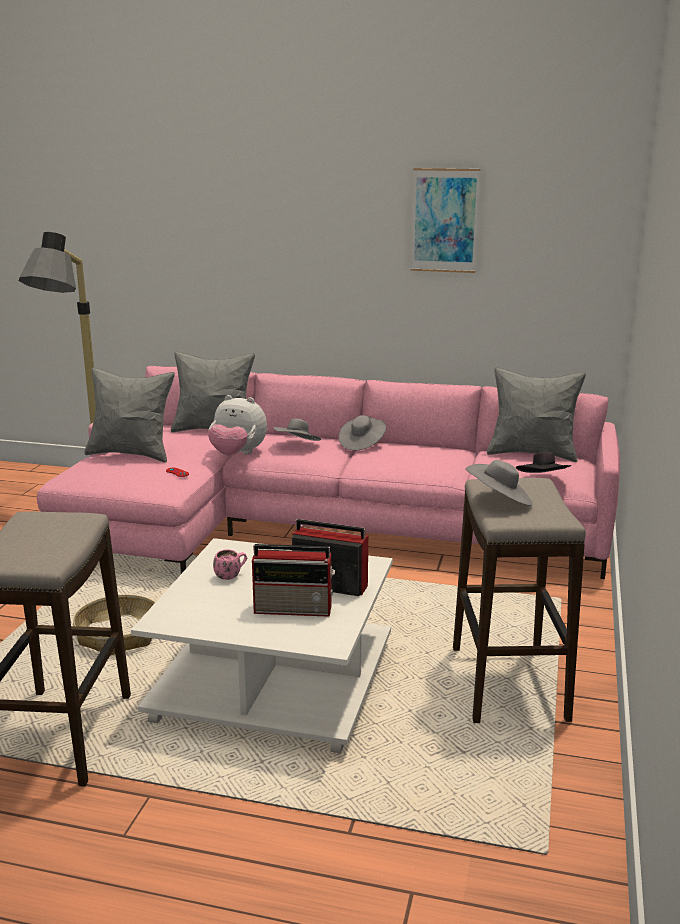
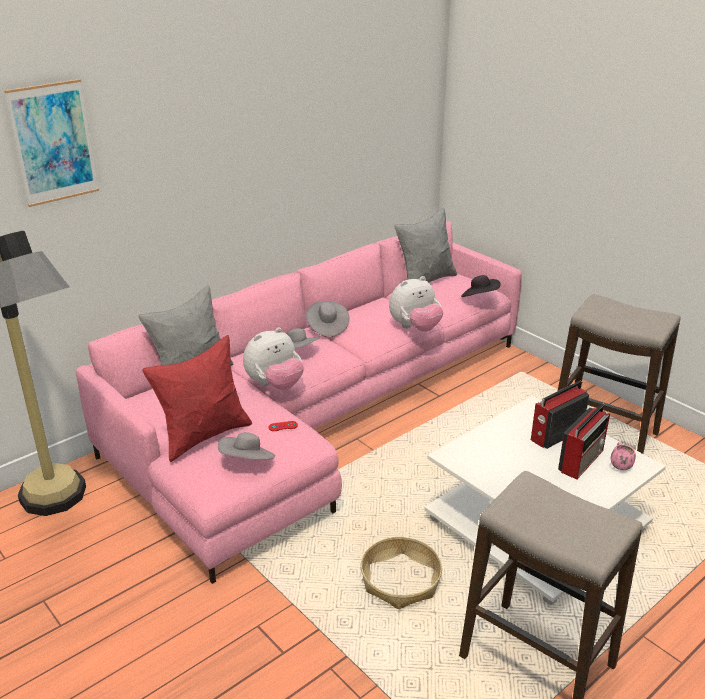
camera: 55 degrees left, 10 degrees up
(132, 454) = (204, 435): grey pillow -> red pillow
(231, 576) = (507, 469): pink mug -> pink mug (619, 464)
(424, 473) = (415, 328): none -> plush toy
(445, 220) = (328, 111): picture -> picture (53, 143)
(499, 501) = (621, 321): grey hat -> grey hat (247, 461)

